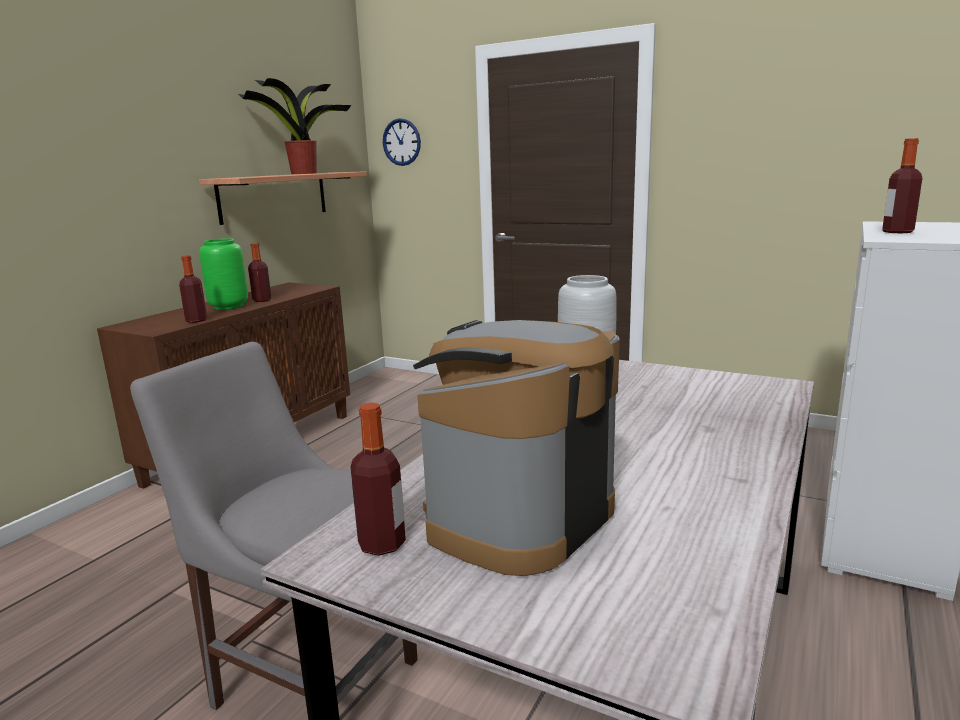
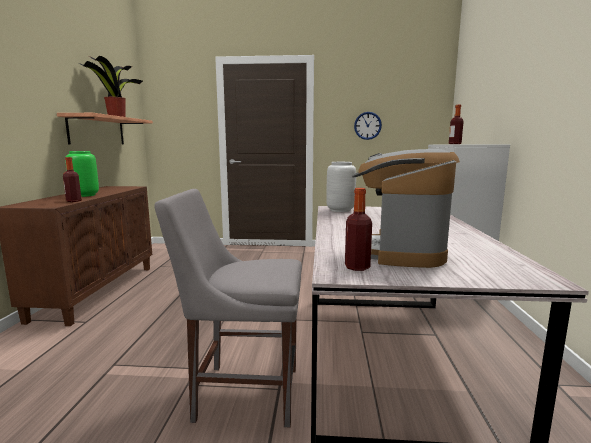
camera: 25 degrees left, 5 degrees down
(262, 300) = (104, 192): bottle -> none
(401, 142) = (167, 107): wall clock -> wall clock (367, 125)

